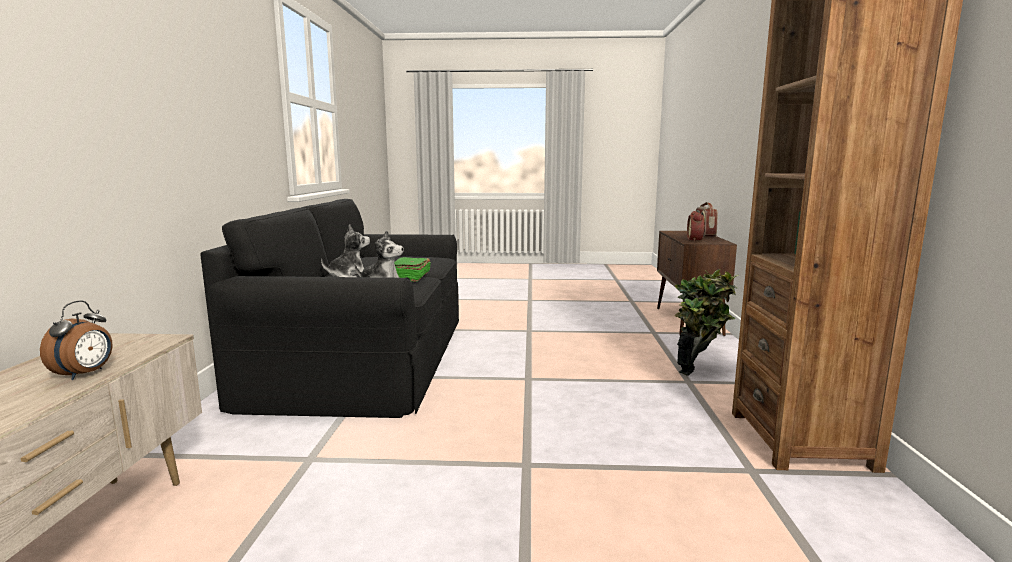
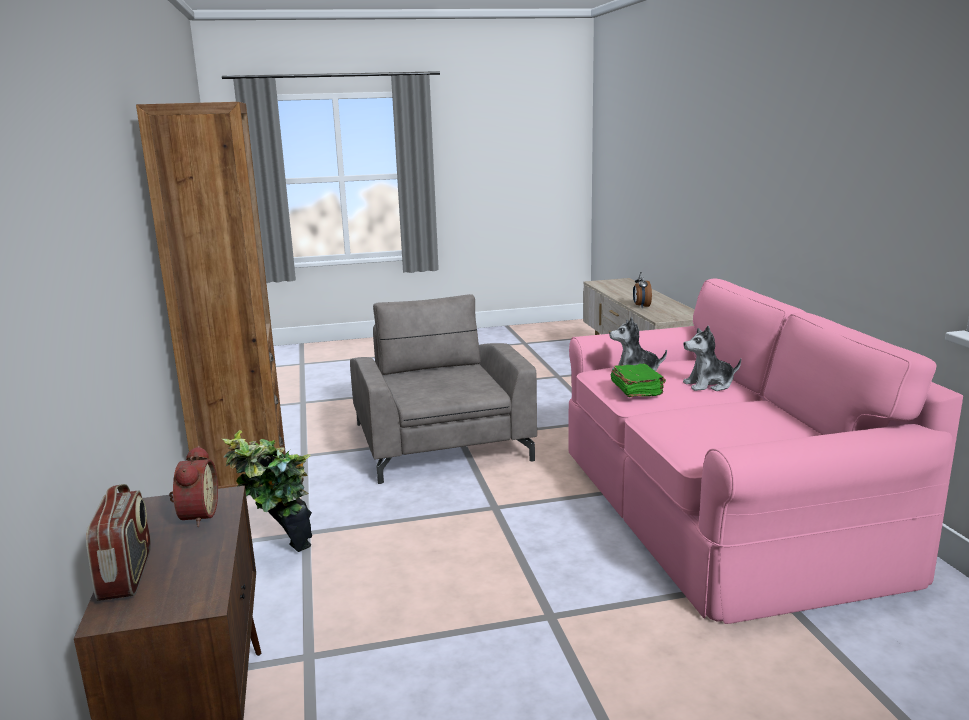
camera: 165 degrees right, 5 degrees up
(349, 276) = (709, 385): plush toy -> plush toy turned 45 degrees clockwise
(366, 357) = (718, 508): black sofa -> pink sofa
(555, 461) = (440, 442): none -> grey armchair

